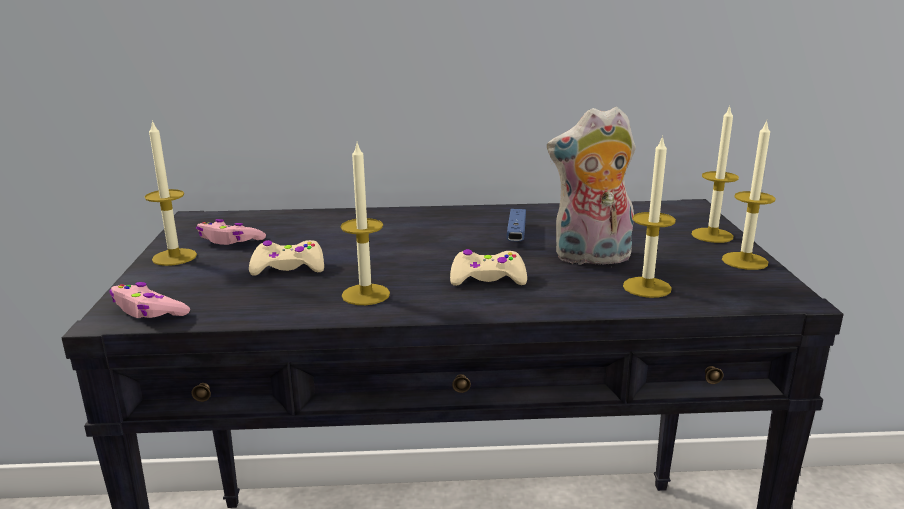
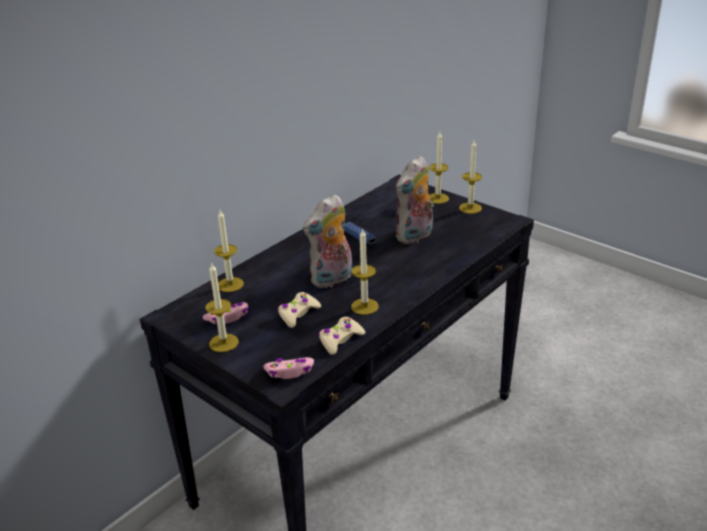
camera: 45 degrees left, 10 degrees up
(395, 255) = (332, 280): none -> plush toy
(487, 278) = (395, 270): beige game controller -> beige game controller (340, 340)
(647, 287) = (459, 241): candle -> candle (230, 284)

